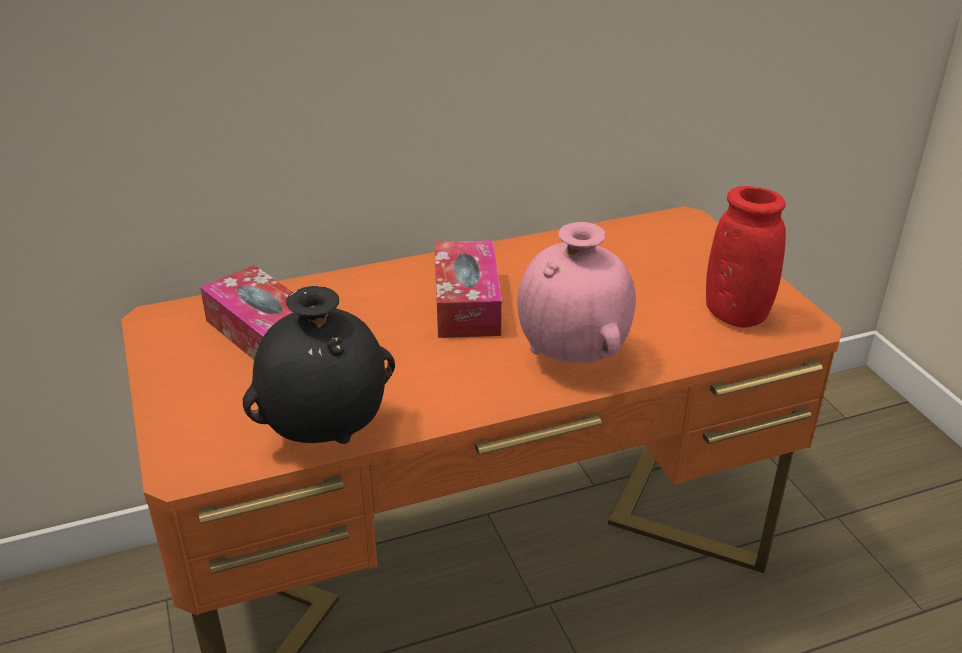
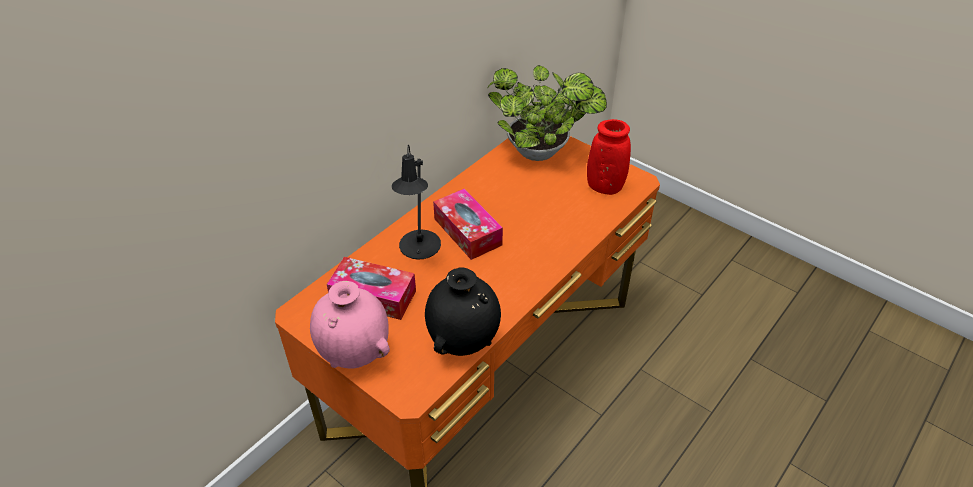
camera: 30 degrees left, 10 degrees up
(379, 301) = (419, 249): none -> black table lamp
(573, 357) = (548, 244): pink vase -> pink vase (355, 354)
(671, 245) = (542, 152): none -> potted plant

